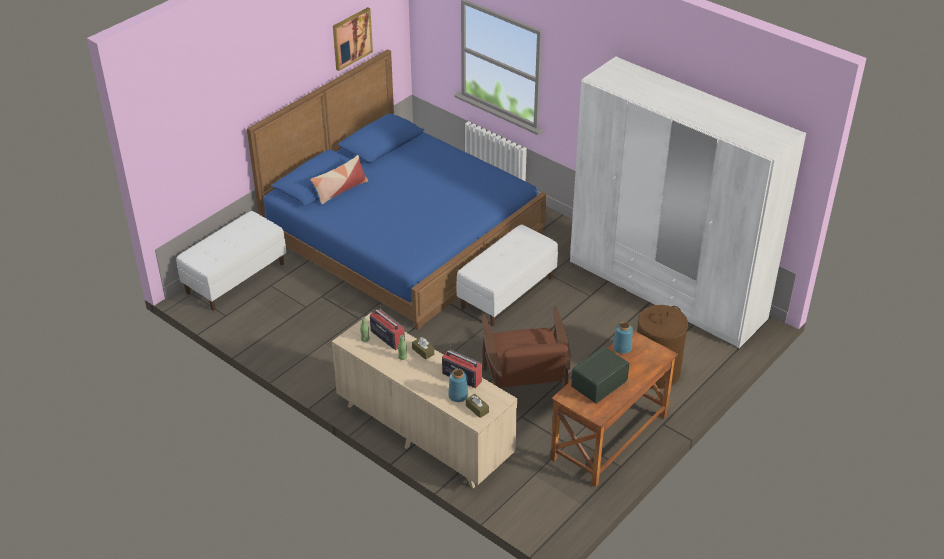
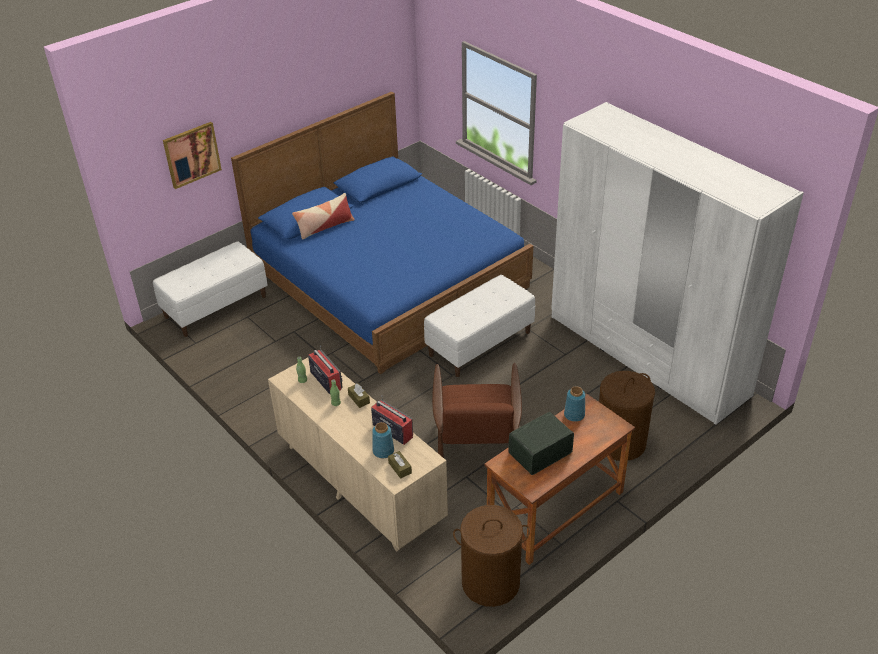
camera: 10 degrees right, 0 degrees up
(351, 38) = (351, 76): picture -> picture (192, 154)
(564, 506) = (490, 583): none -> brown laundry basket

